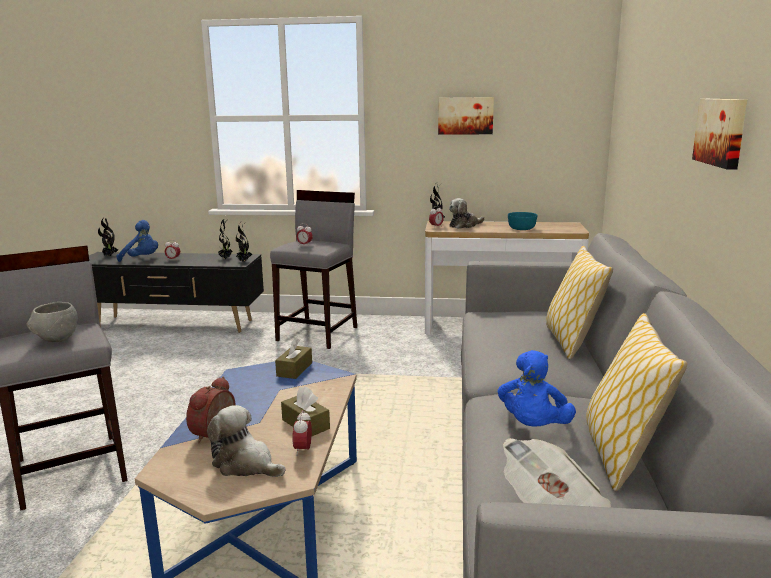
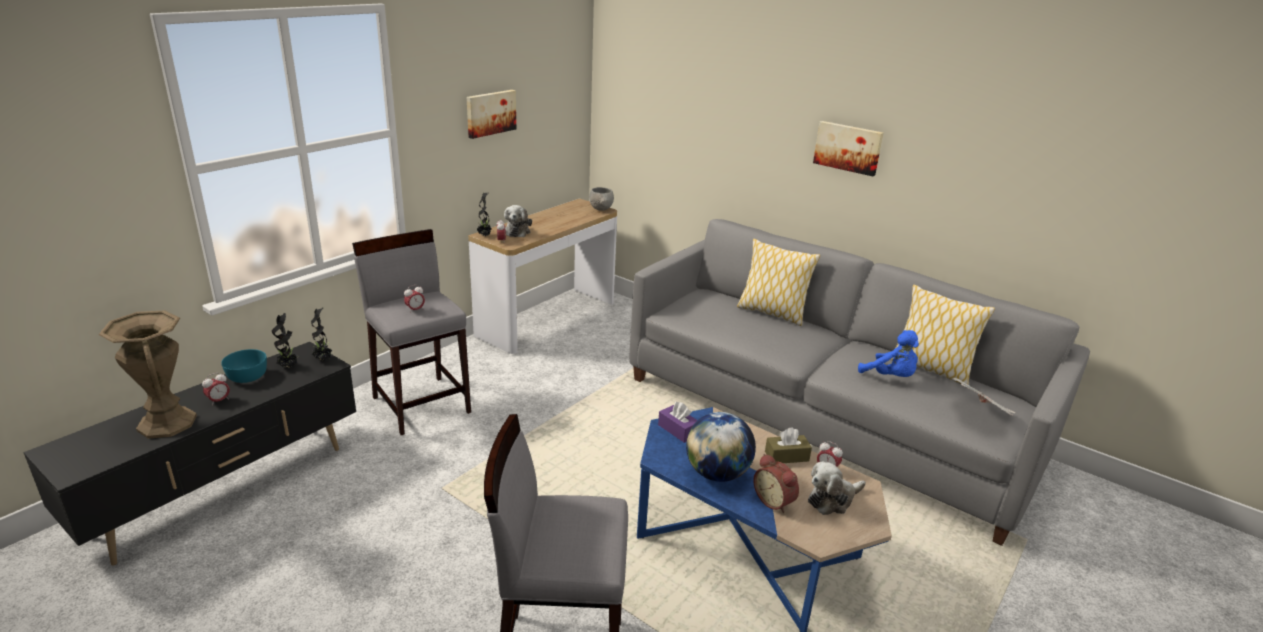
camera: 60 degrees left, 10 degrees up
(56, 340) = (592, 526): grey bowl -> grey bowl (601, 210)
(109, 256) = (84, 446): potted plant -> none
(142, 259) = (167, 423): blue plush toy -> brown vase
(239, 400) = (717, 473): none -> globe
(294, 369) = (678, 430): brown tissue box -> purple tissue box
(522, 228) = (566, 220): turquoise bowl -> turquoise bowl (248, 376)

